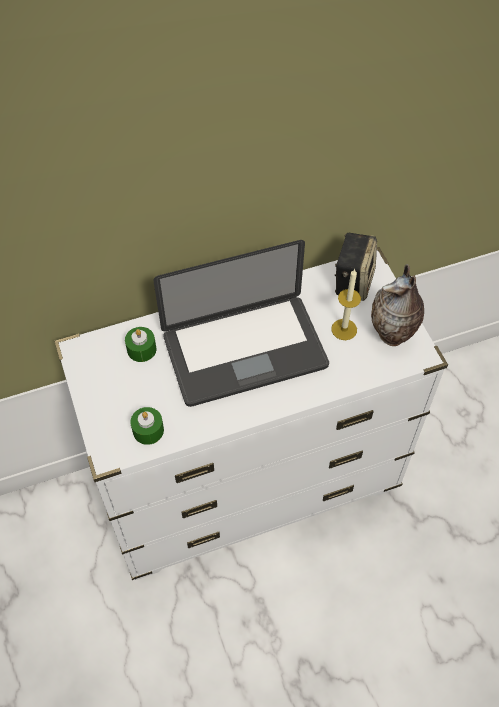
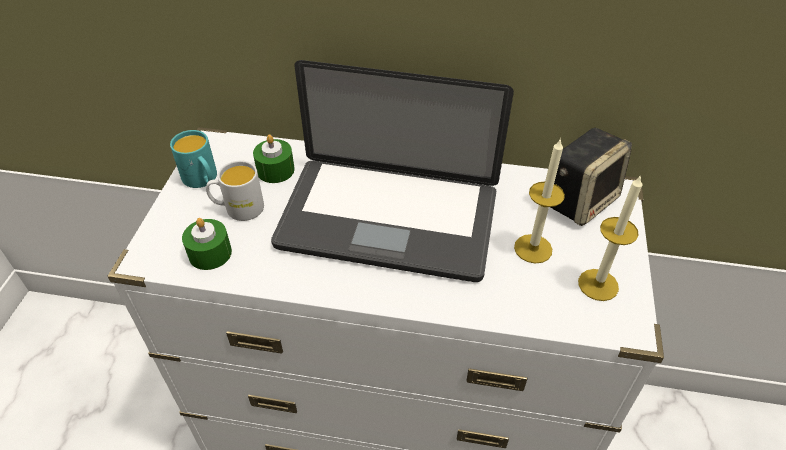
camera: 30 degrees right, 10 degrees down
(96, 381) = (203, 180): none -> turquoise mug
(140, 390) = (238, 208): none -> white mug
(393, 336) = (598, 285): vase -> candle

